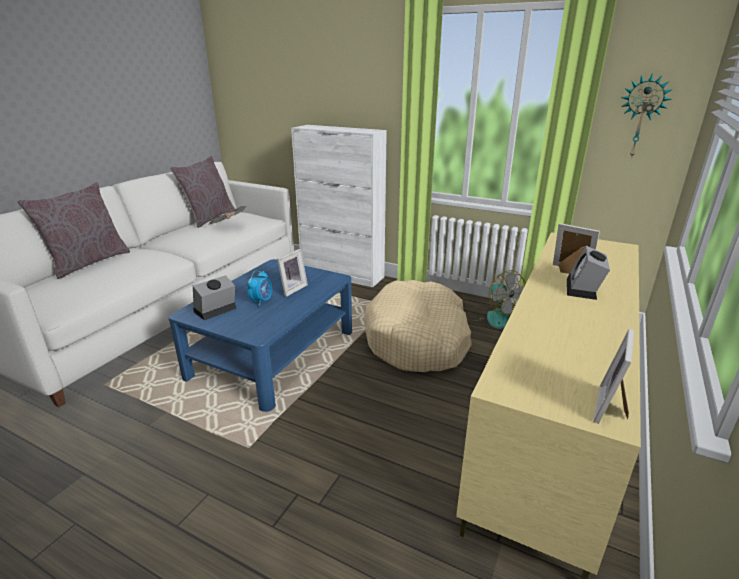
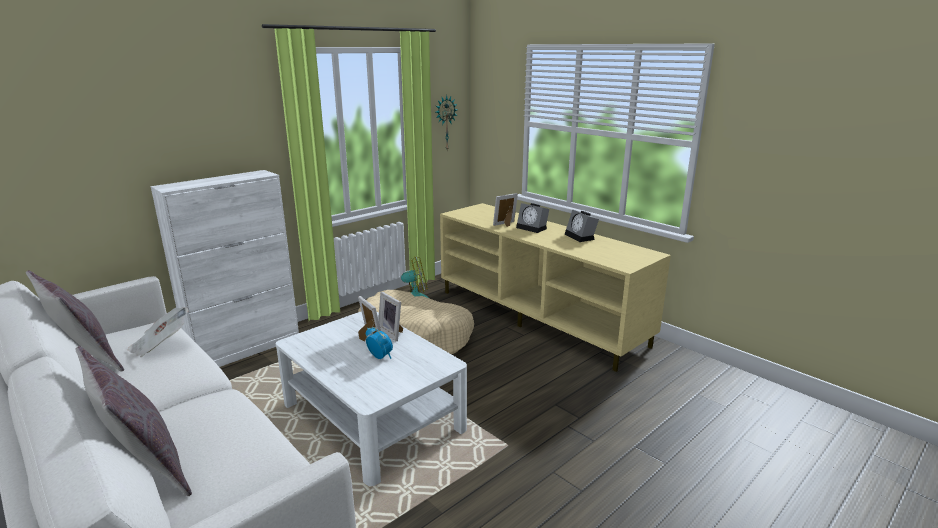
camera: 70 degrees left, 5 degrees down
(215, 311) = (379, 384): alarm clock -> alarm clock (581, 237)
(273, 353) = (372, 416): blue coffee table -> white coffee table
(612, 408) = (645, 252): picture frame -> picture frame (392, 333)

